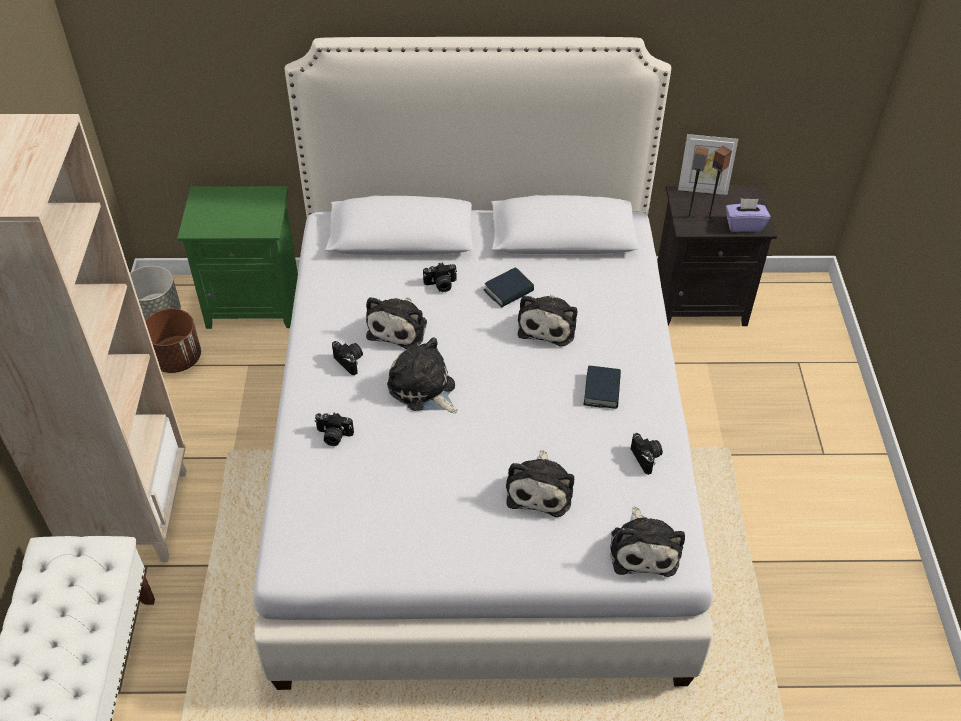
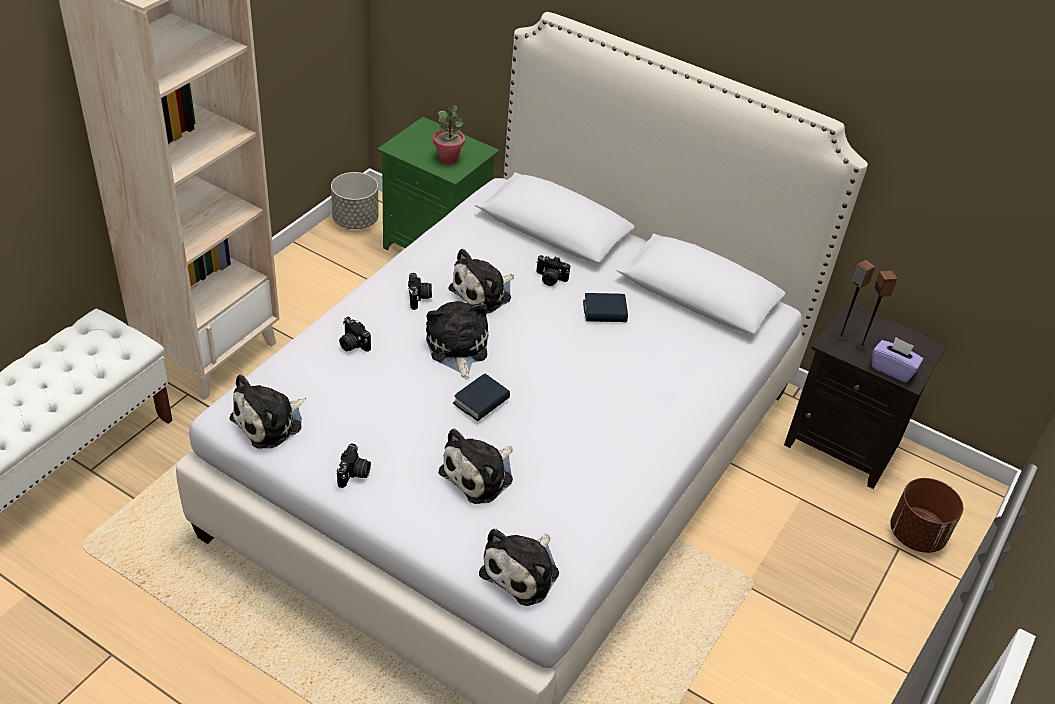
camera: 30 degrees right, 5 degrees down
(177, 359) = (341, 259): brown planter -> brown planter (916, 534)
(251, 216) = (448, 158): none -> potted plant
(548, 325) = (614, 355): plush toy -> plush toy (270, 422)
(602, 390) = (611, 430): book -> book (481, 401)
(647, 458) = (598, 503): camera -> camera (354, 474)
(702, 189) = (879, 320): picture frame -> none

